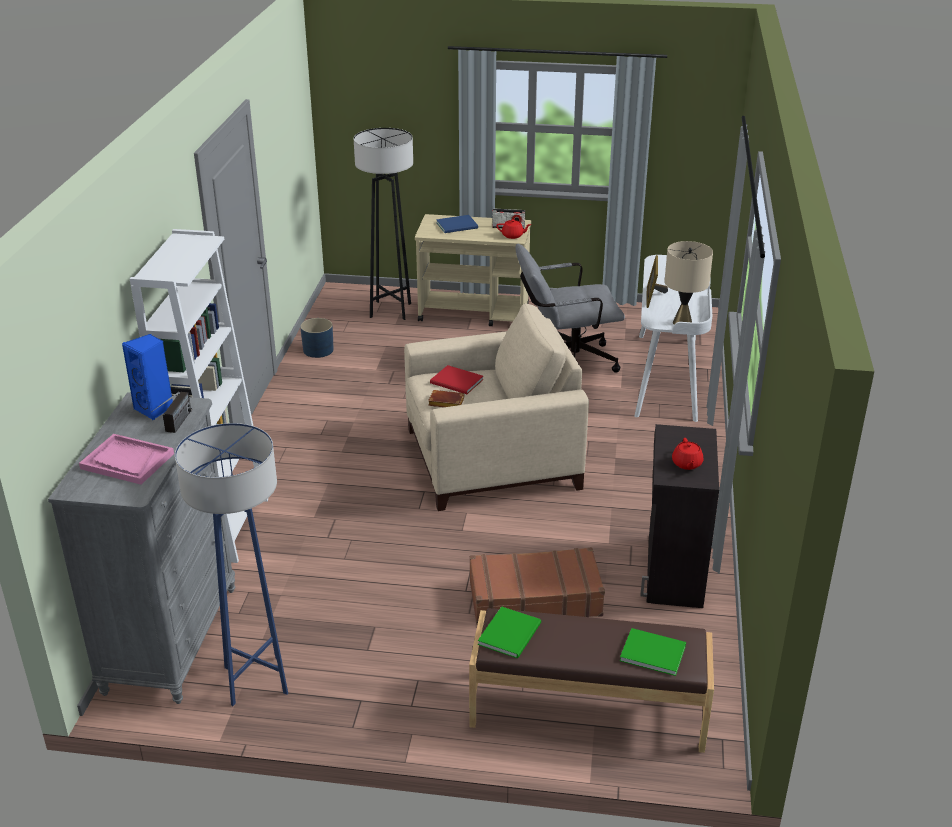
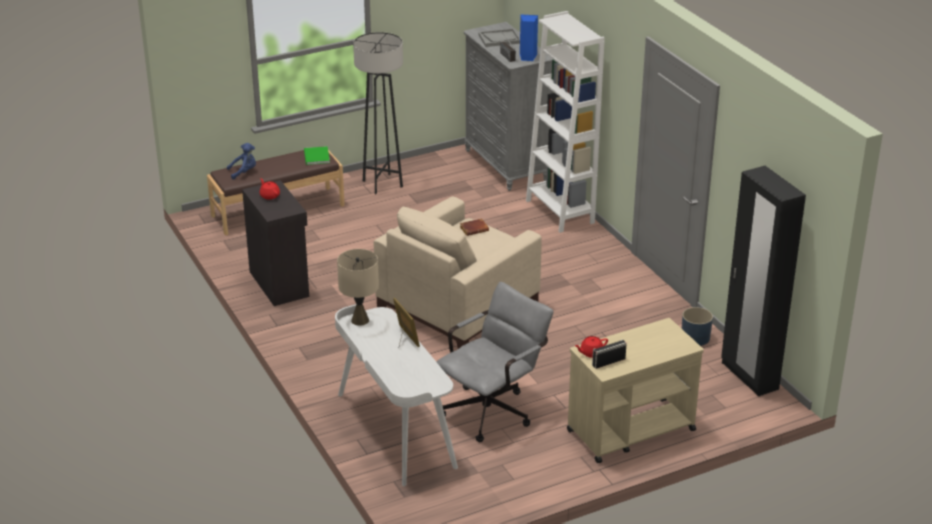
camera: 145 degrees right, 0 degrees up
(127, 461) = (499, 39): pink tray -> grey tray
(256, 680) = (445, 168): blue floor lamp -> none
(327, 312) = (749, 376): none -> black wardrobe
(390, 310) = (703, 401): grey floor lamp -> grey floor lamp (382, 184)
(457, 382) = (484, 245): red book -> none
(458, 225) = (653, 346): blue book -> none
(534, 597) = (348, 243): brown suitcase -> none
(651, 651) = (244, 172): green book -> blue plush toy

